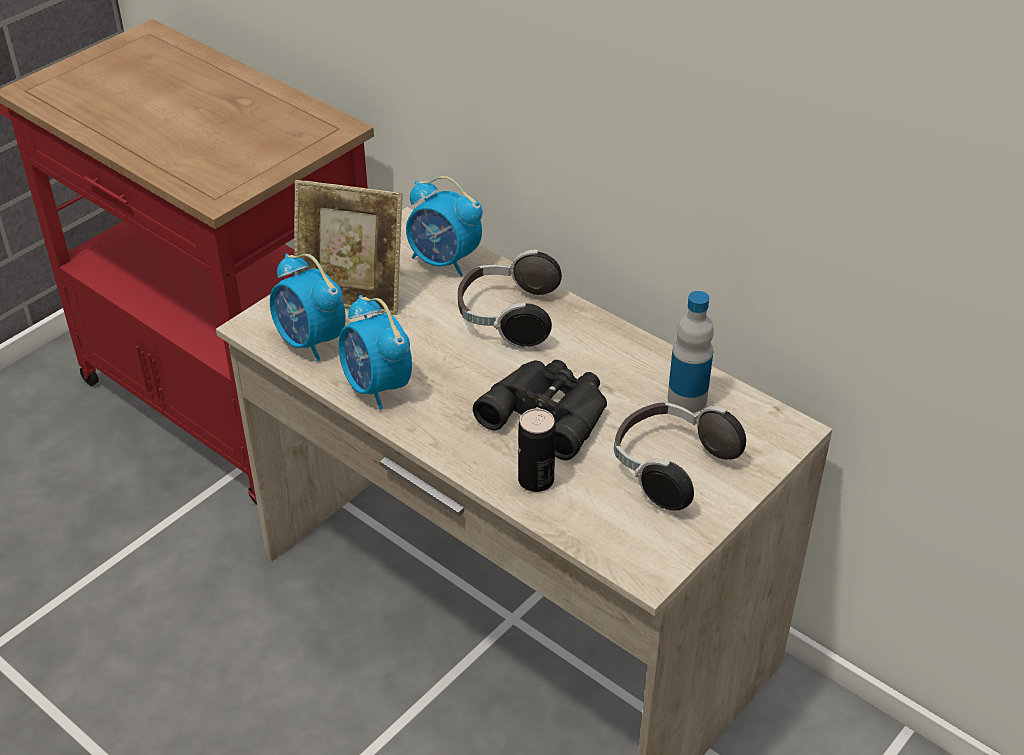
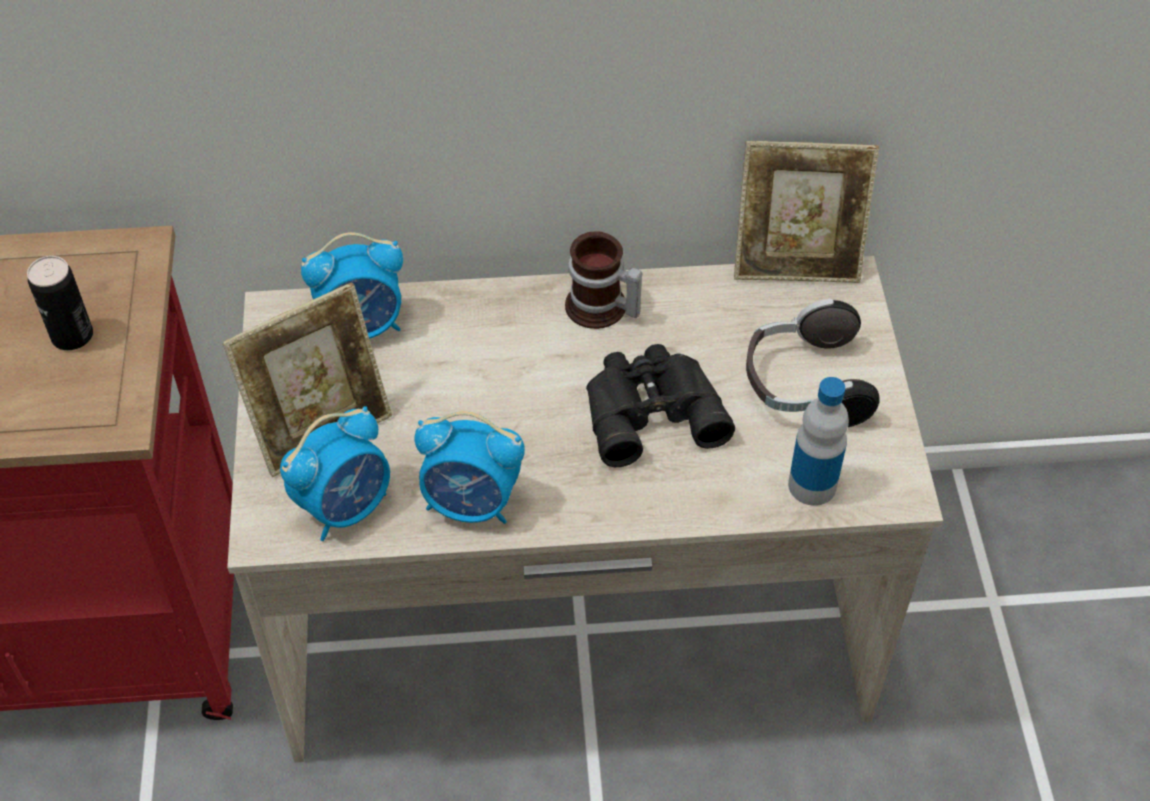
camera: 45 degrees left, 10 degrees up
(310, 341) = (345, 506): alarm clock -> alarm clock turned 45 degrees counterclockwise
(507, 317) = (496, 342): headphones -> none
(536, 480) = (720, 483): can -> can (72, 336)
(595, 340) = (600, 310): none -> mug
(687, 399) = (741, 311): bottle -> bottle (812, 485)
(766, 397) = (796, 263): none -> picture frame

